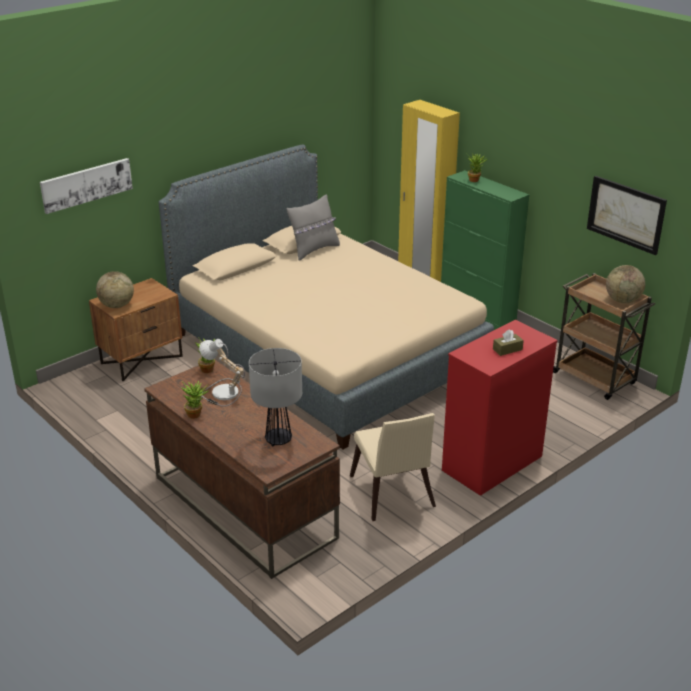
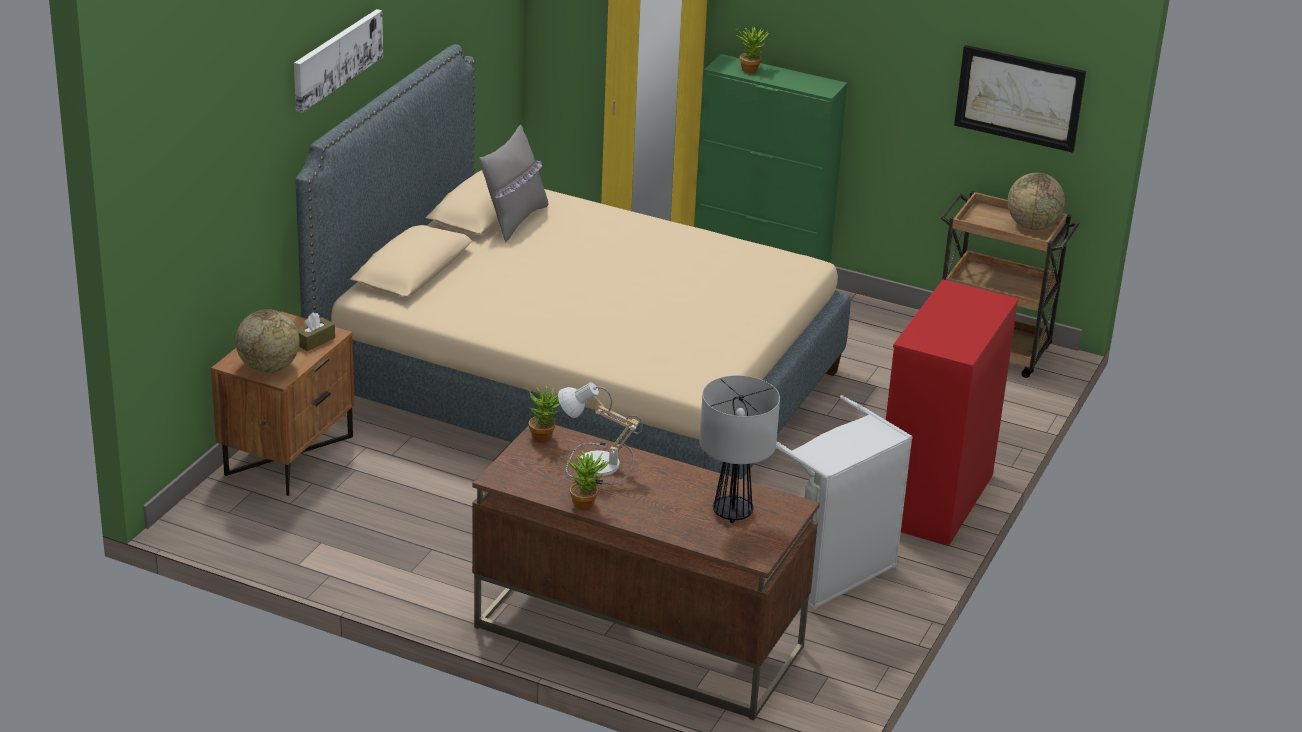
camera: 25 degrees left, 0 degrees up
(86, 184) = (211, 170): picture -> picture (336, 59)
(392, 495) = (832, 573): beige chair -> grey laundry basket
(507, 349) = (966, 324): brown tissue box -> brown tissue box (314, 341)

